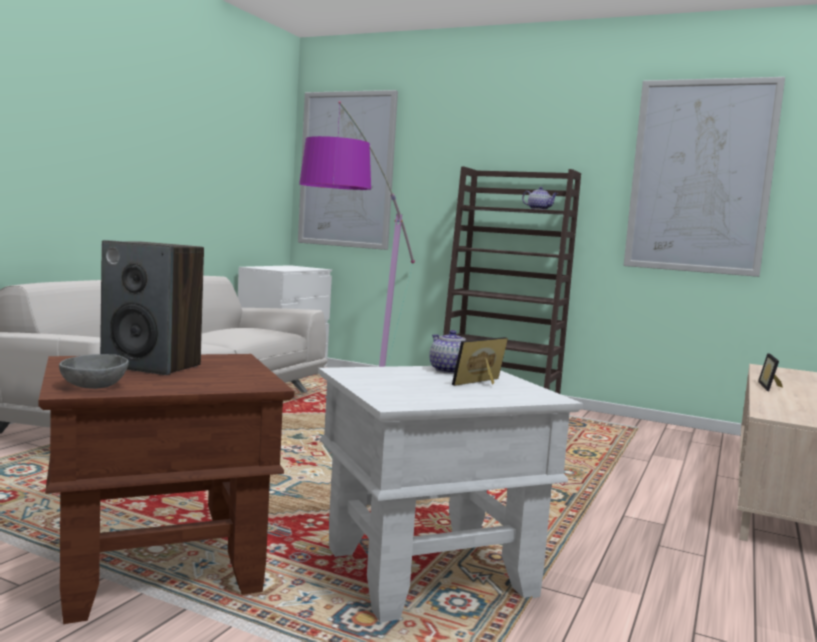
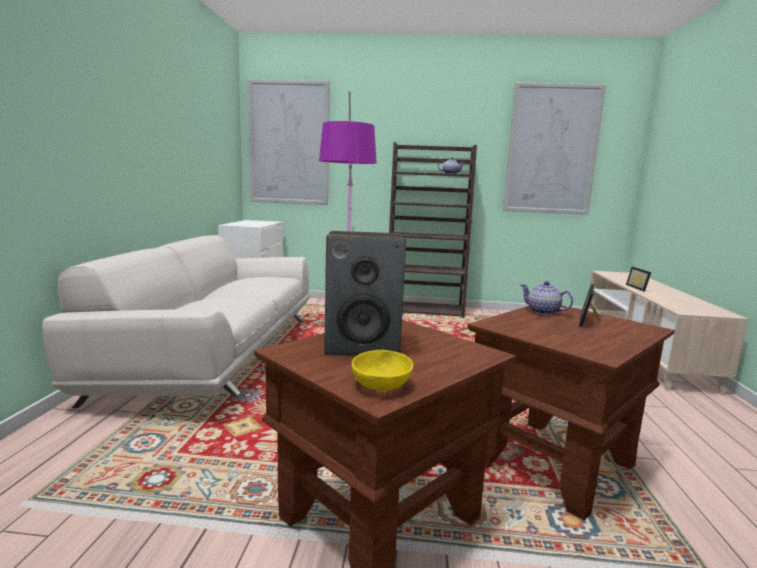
camera: 20 degrees left, 5 degrees up
(94, 387) = (382, 386): grey bowl -> yellow bowl
(428, 571) = (553, 463): white side table -> brown side table

